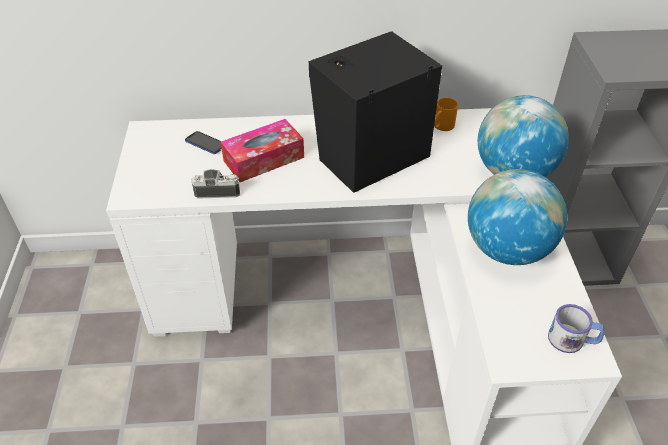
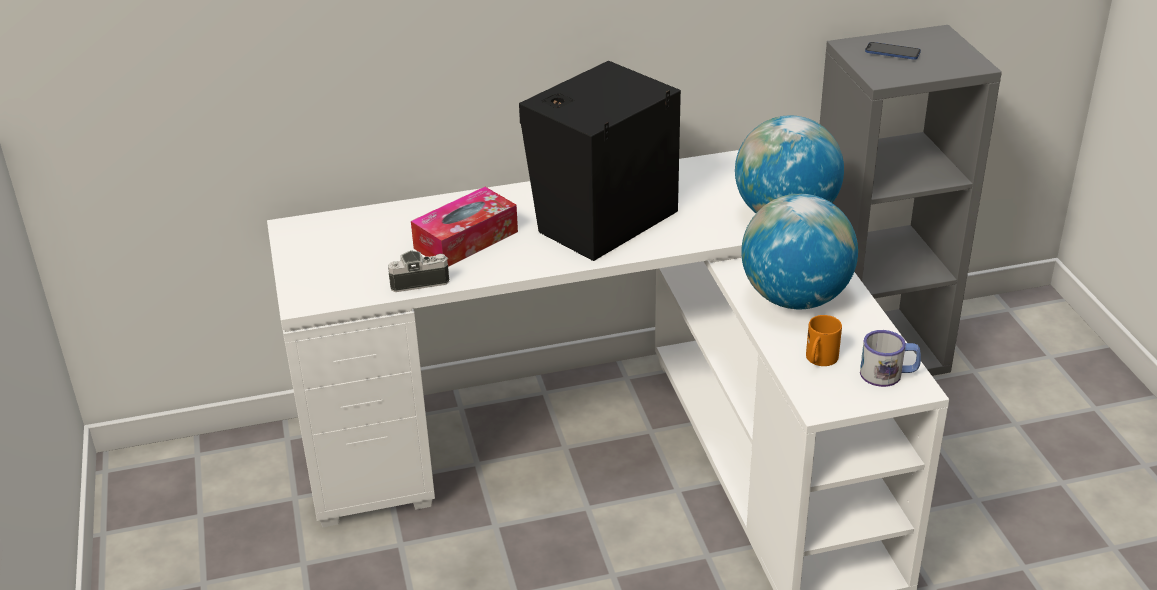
camera: 10 degrees left, 10 degrees down
(205, 143) = (382, 232): phone -> phone (892, 52)
(441, 127) = (684, 177): orange mug -> orange mug (819, 360)

